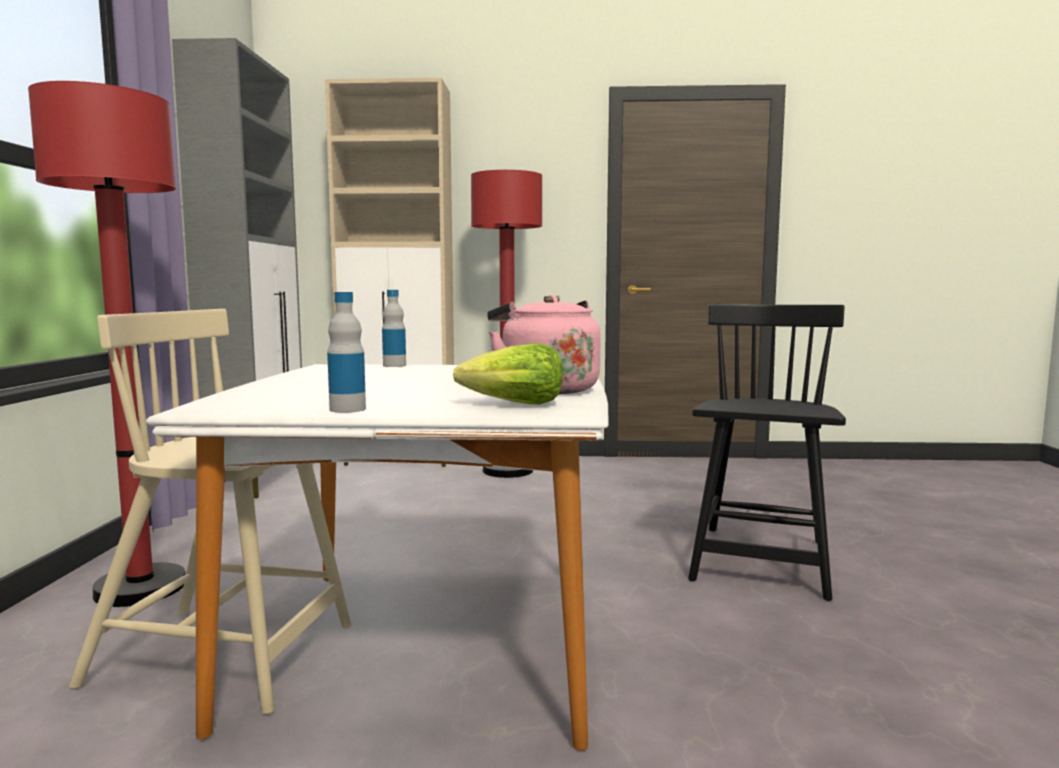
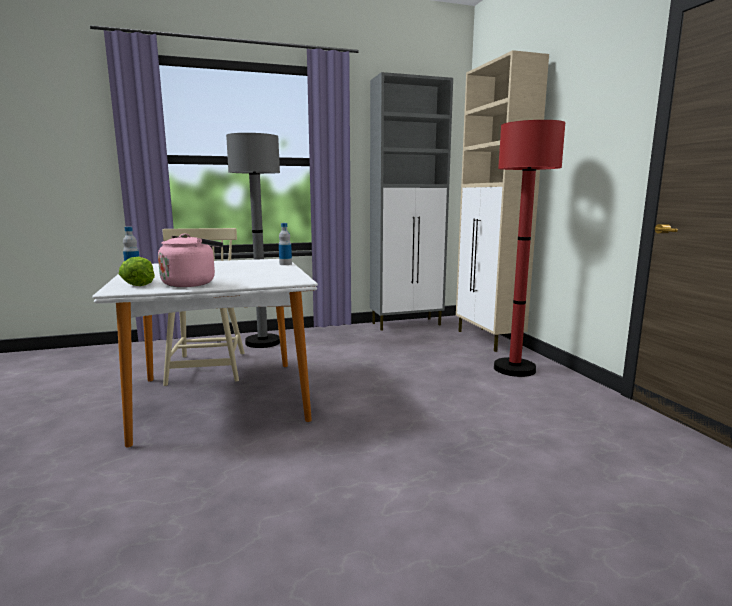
camera: 70 degrees right, 5 degrees up
(141, 588) = (263, 342): red floor lamp -> grey floor lamp
(761, 562) = (396, 489): black chair -> none

